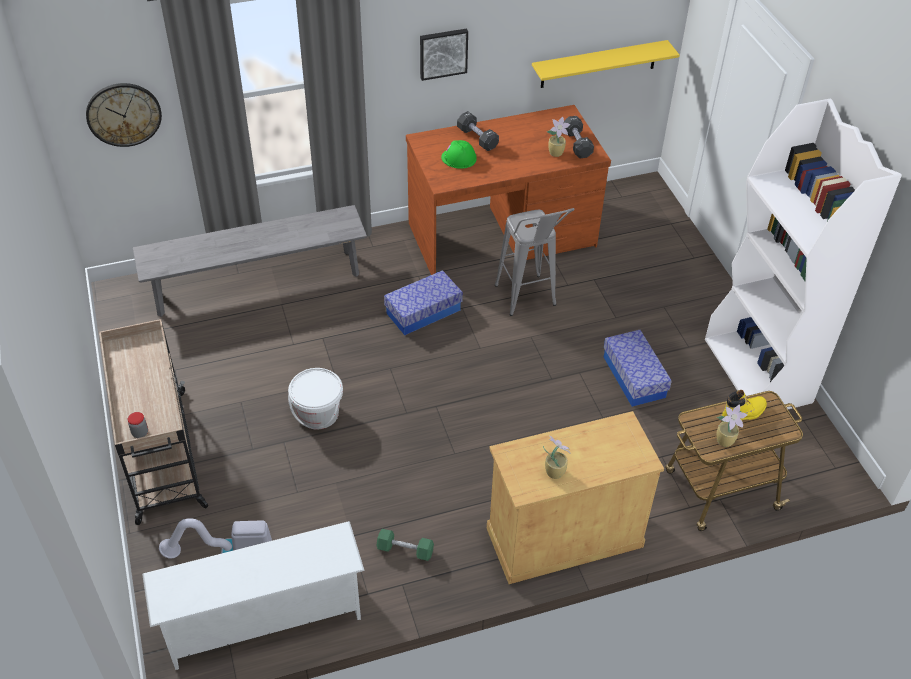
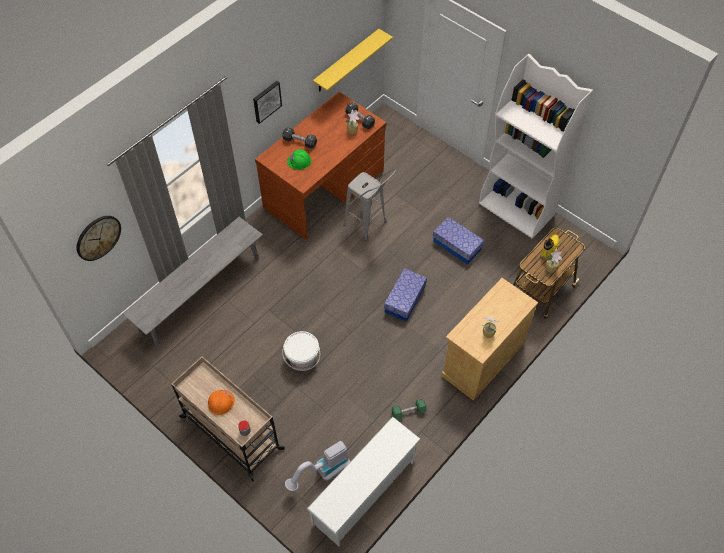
camera: 30 degrees left, 10 degrees up
(141, 385) = (221, 402): none -> orange hard hat
(423, 312) = (315, 263): storage box -> storage box (405, 299)

